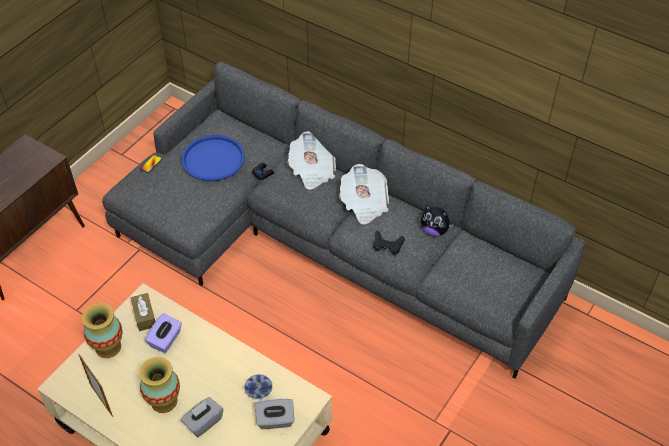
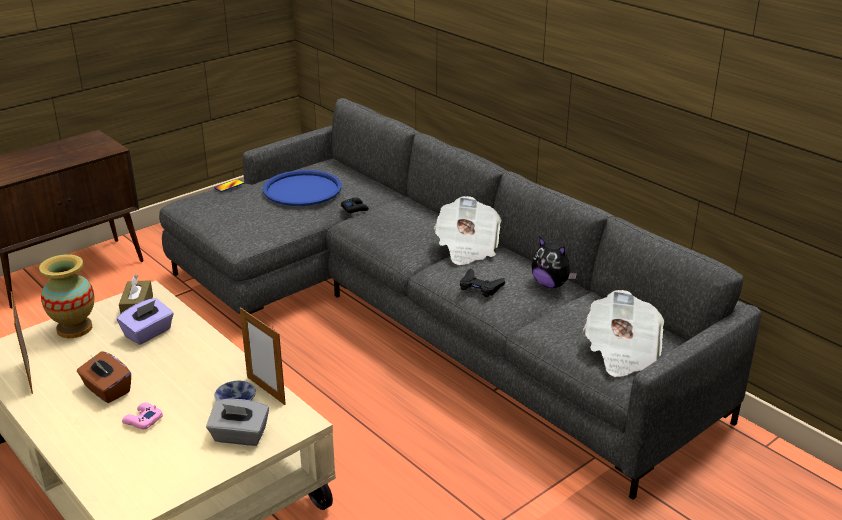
camera: 15 degrees right, 20 degrees down
(164, 401) = (107, 390): vase -> brown tissue box
(203, 422) = (142, 420): grey tissue box -> pink game controller
(275, 376) = (266, 390): none -> picture frame
(312, 170) = (415, 212): newspaper -> newspaper (621, 353)

